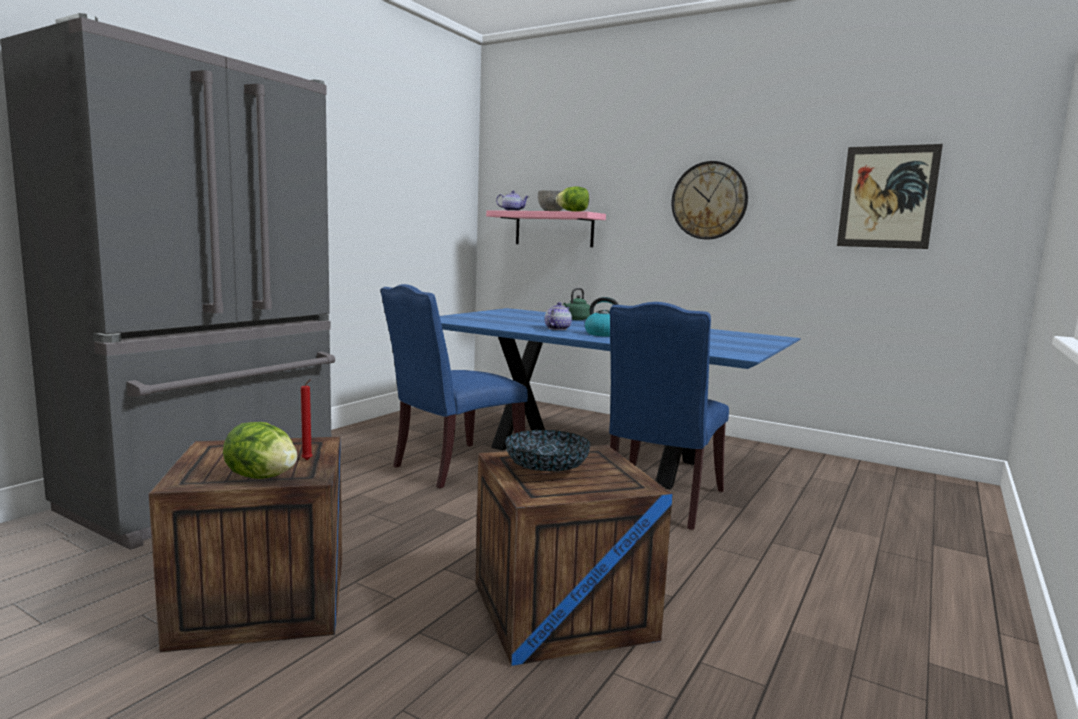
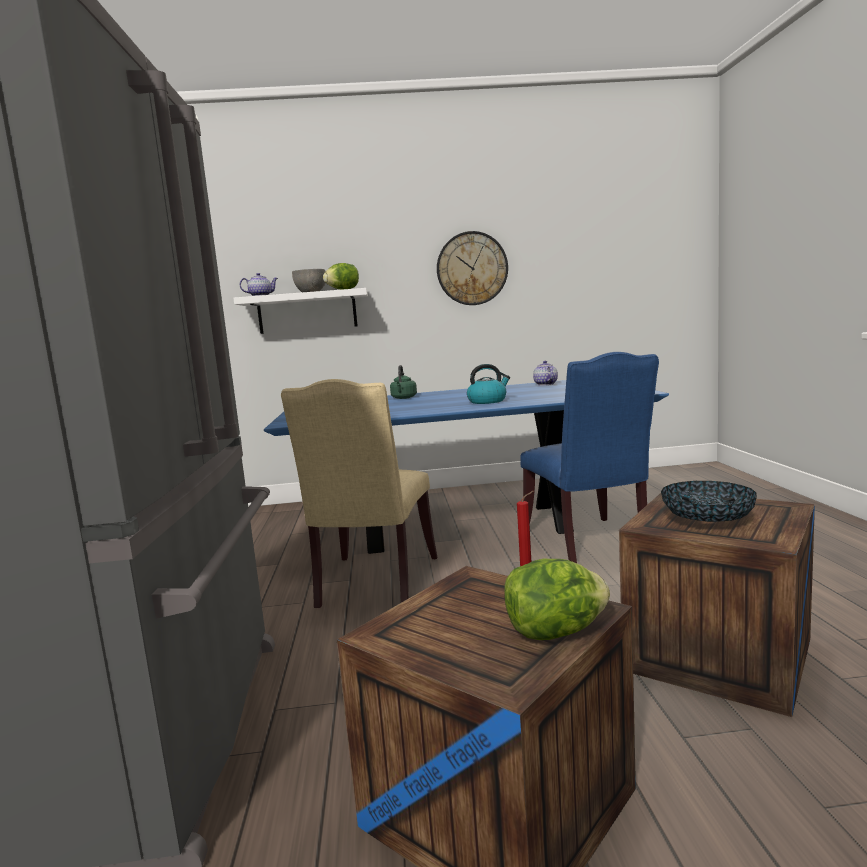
camera: 35 degrees left, 0 degrees up
(453, 467) = (374, 584): blue chair -> beige chair
(554, 229) = (307, 312): pink shelf -> white shelf
(557, 329) = (433, 406): teapot -> teapot (545, 384)
(887, 197) = (616, 255): picture -> none

